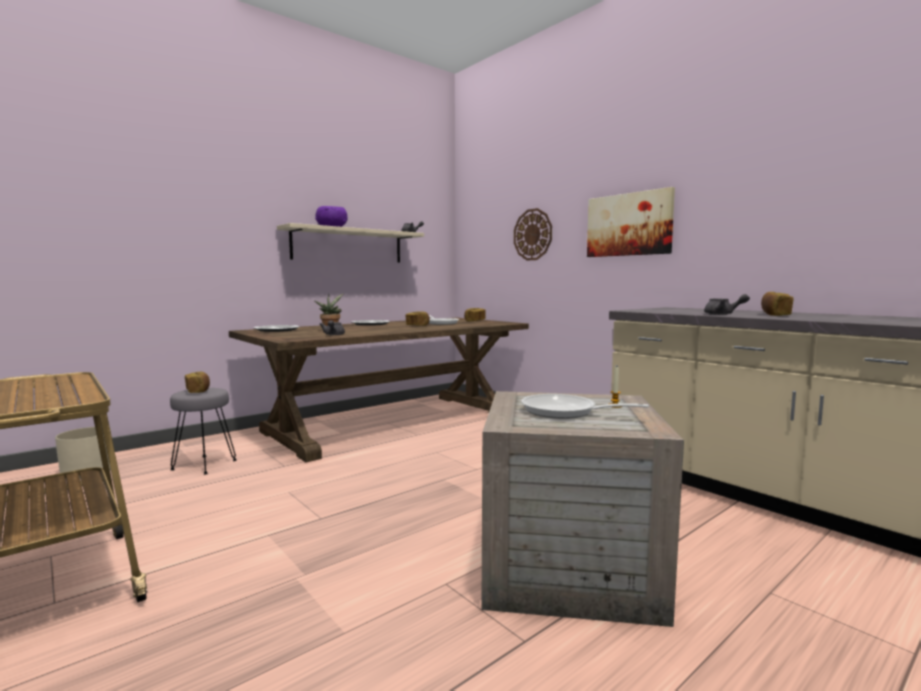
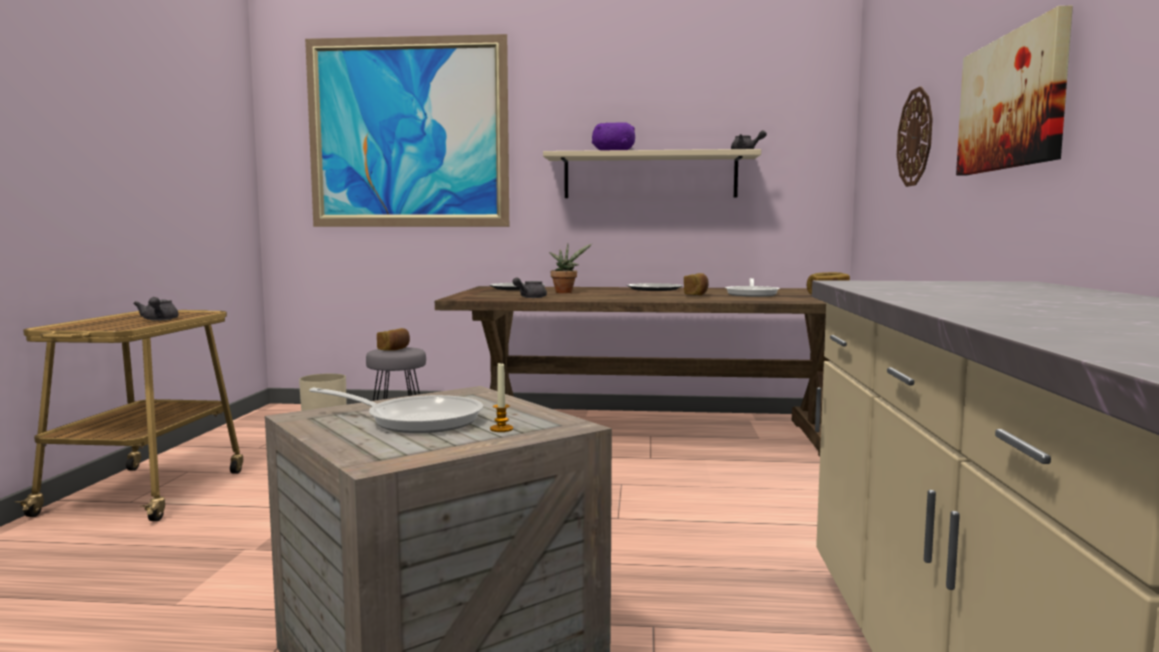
camera: 45 degrees right, 0 degrees up
(145, 195) = (408, 133): none -> picture
(565, 412) = (416, 420): frying pan -> frying pan turned 120 degrees clockwise
(723, 314) = (920, 296): grey teapot -> grey teapot (158, 320)
(775, 315) = (1042, 305): bread -> none

